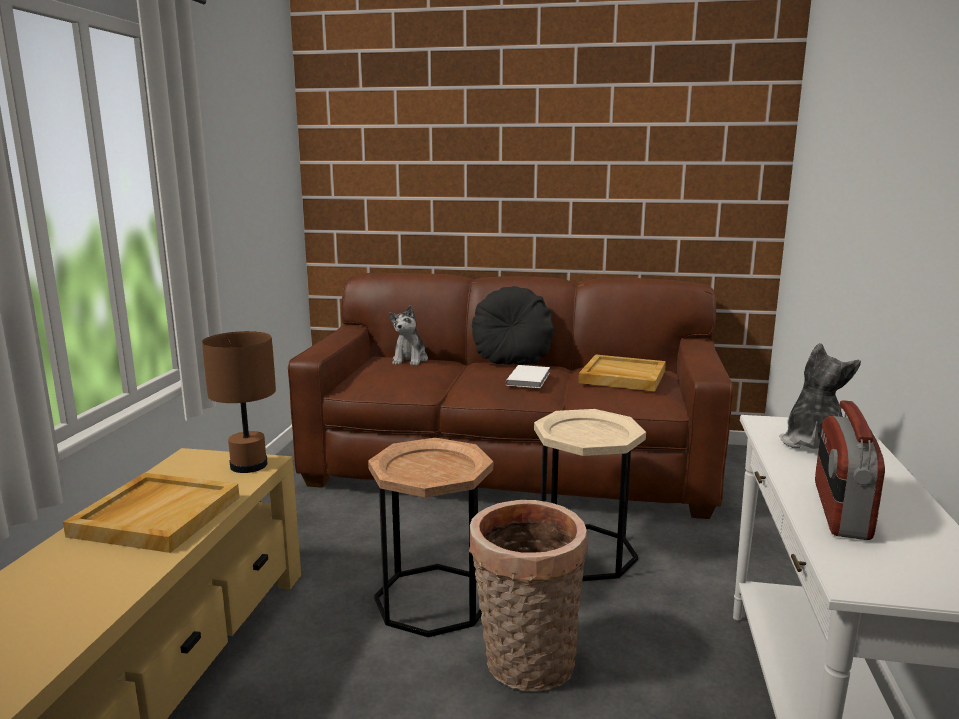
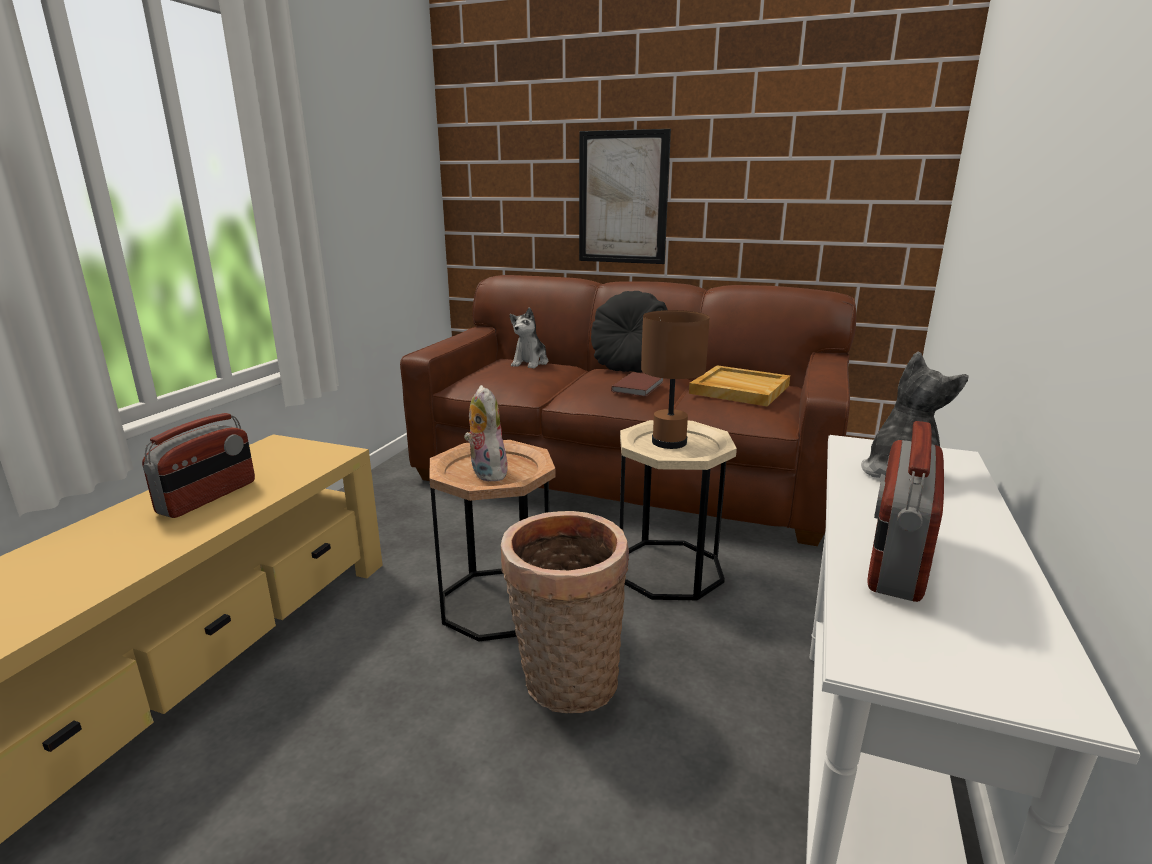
camera: 10 degrees right, 5 degrees up
(156, 515) = (208, 497): beige tray -> radio
(248, 466) = (322, 455): brown table lamp -> brown table lamp (669, 442)
(426, 470) = (485, 473): none -> plush toy
(490, 197) = (623, 198): none -> picture
(529, 378) = (639, 386): white book -> brown book

